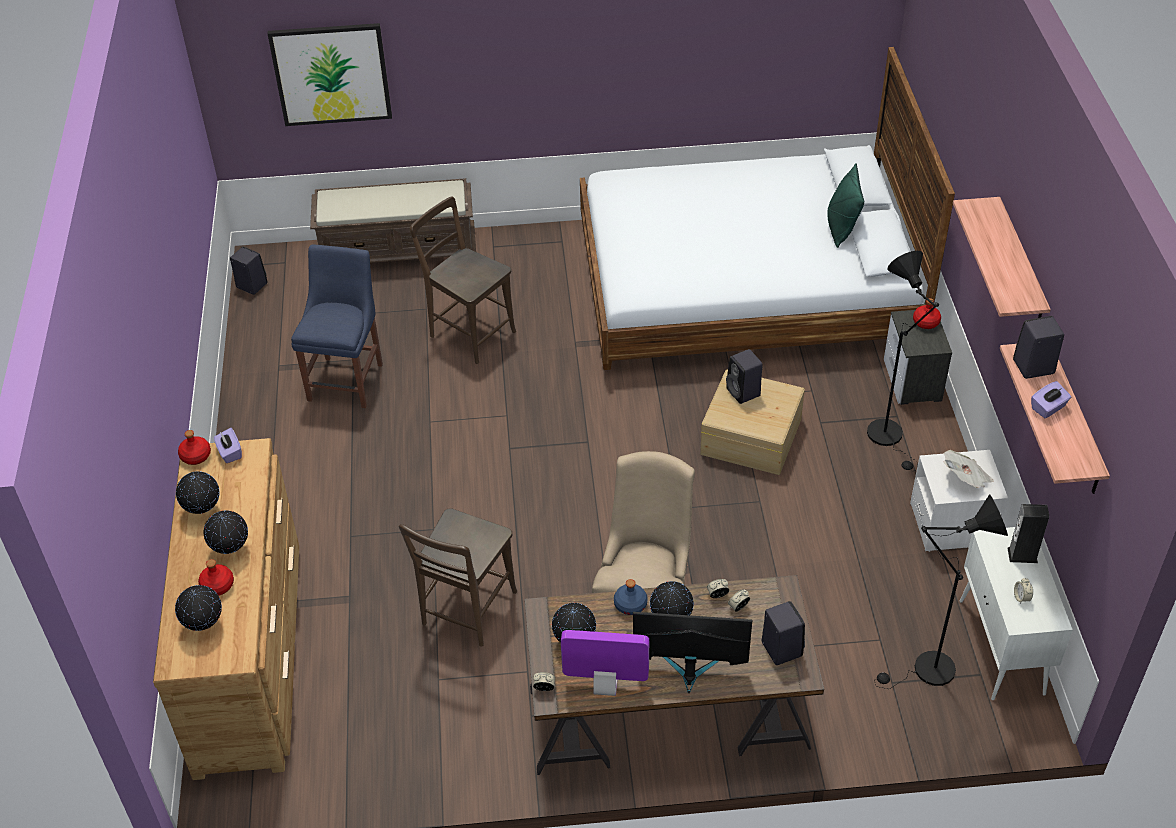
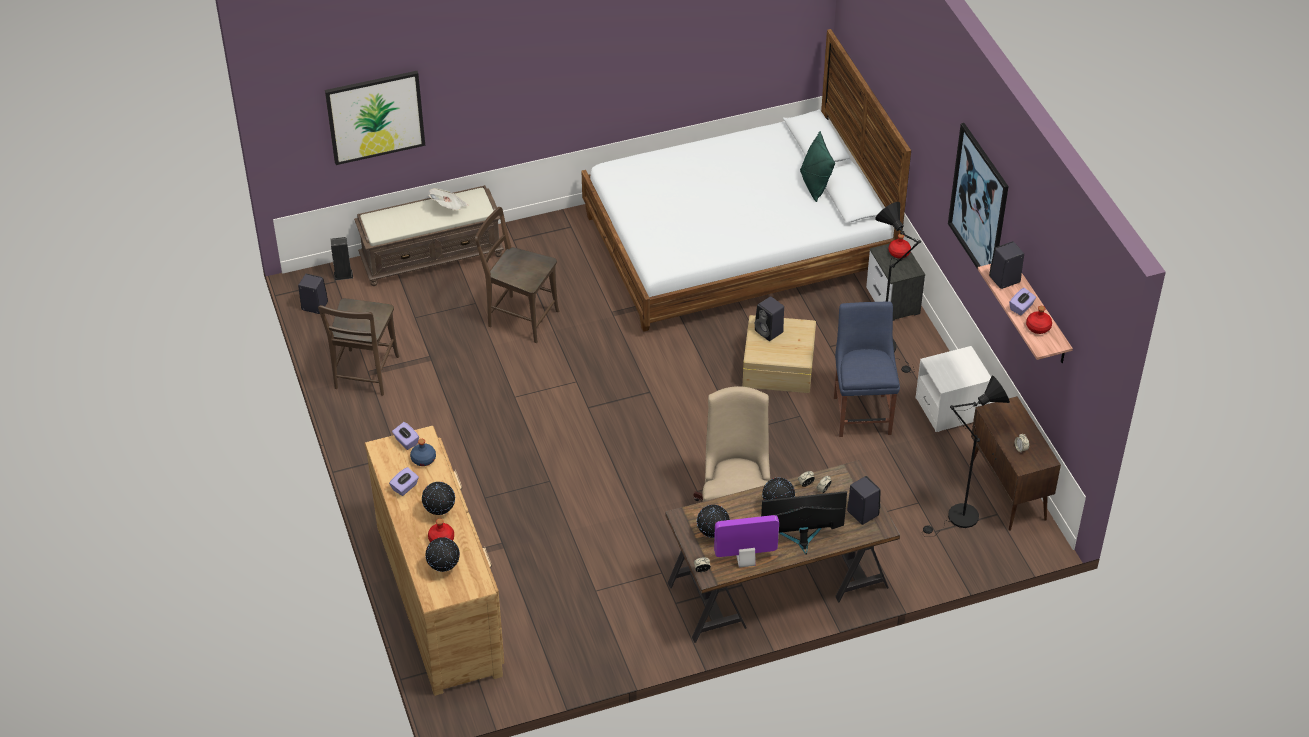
camera: 15 degrees left, 0 degrees up
(196, 456) = (380, 448): red bottle -> red bottle (1038, 327)
(203, 510) = (405, 487): globe -> purple tissue box
(347, 379) = (431, 373): blue chair -> blue chair (862, 412)
(466, 612) = (599, 538): brown chair -> brown chair (365, 375)
(630, 605) = (745, 502): blue bottle -> blue bottle (423, 459)
(966, 479) = (959, 371): newspaper -> newspaper (449, 207)
(1002, 648) = (1008, 493): white cabinet -> brown cabinet
(1020, 266) = (978, 205): shelf -> picture
(1022, 555) = (1014, 418): speaker -> speaker (343, 275)

